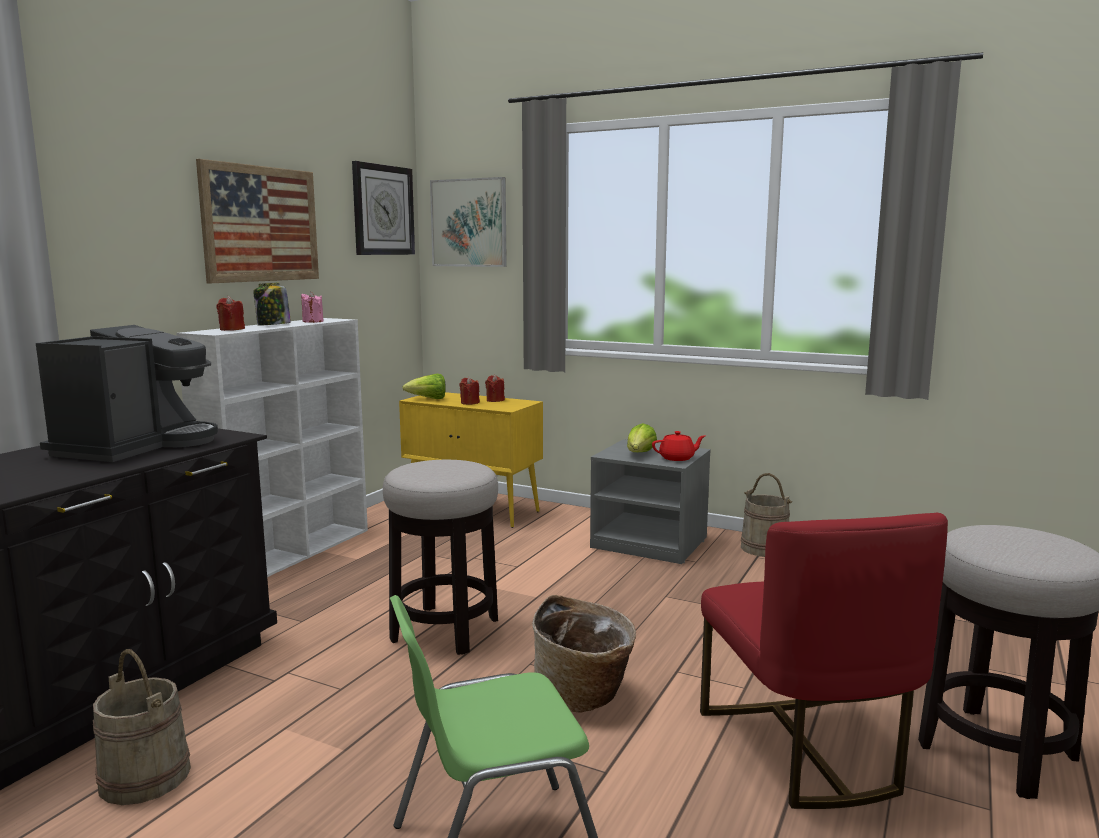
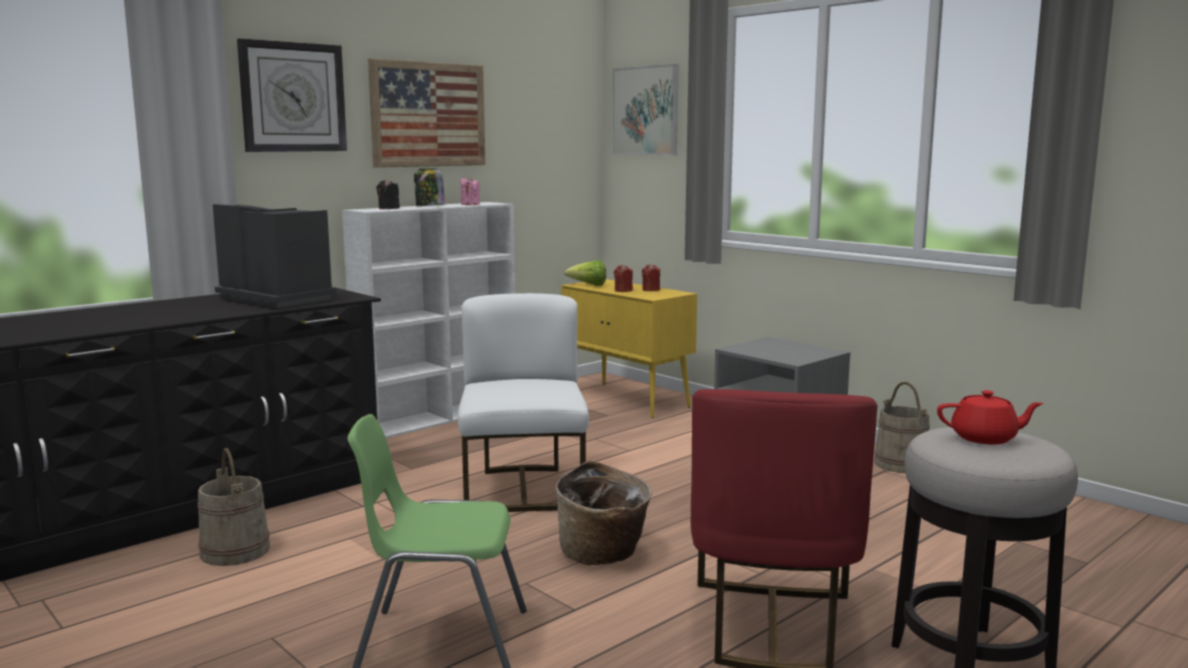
camera: 20 degrees right, 0 degrees up
(137, 445) = (277, 299): coffee machine -> coffee machine turned 90 degrees counterclockwise
(231, 329) = (388, 208): red candle -> black candle
(383, 210) = (561, 99): wall clock -> wall clock (293, 97)
(445, 630) = (524, 490): stool -> white chair
(640, 454) = (767, 350): lettuce -> none
(677, 458) = (802, 357): red teapot -> red teapot (985, 438)

